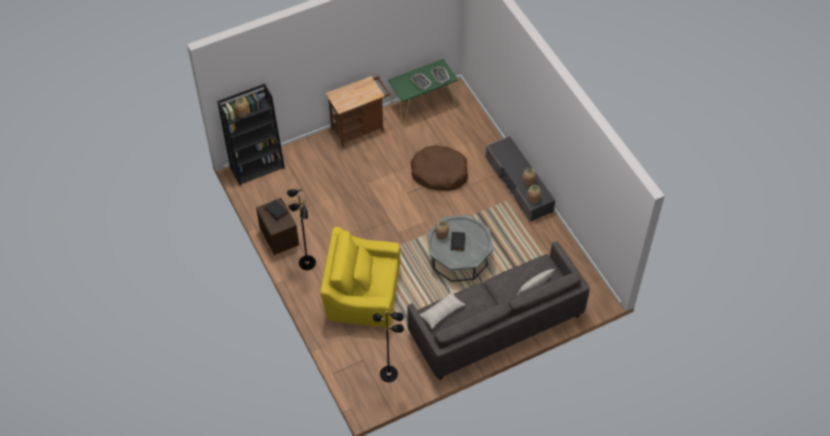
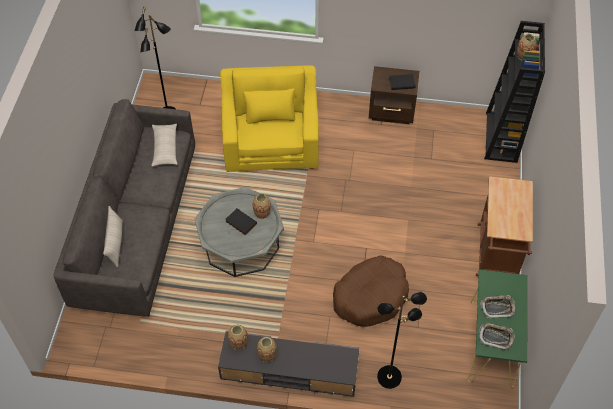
camera: 125 degrees right, 0 degrees up
(306, 263) = (343, 117): black floor lamp -> black floor lamp (389, 376)
(362, 293) = (271, 141): yellow armchair -> yellow armchair turned 45 degrees counterclockwise

